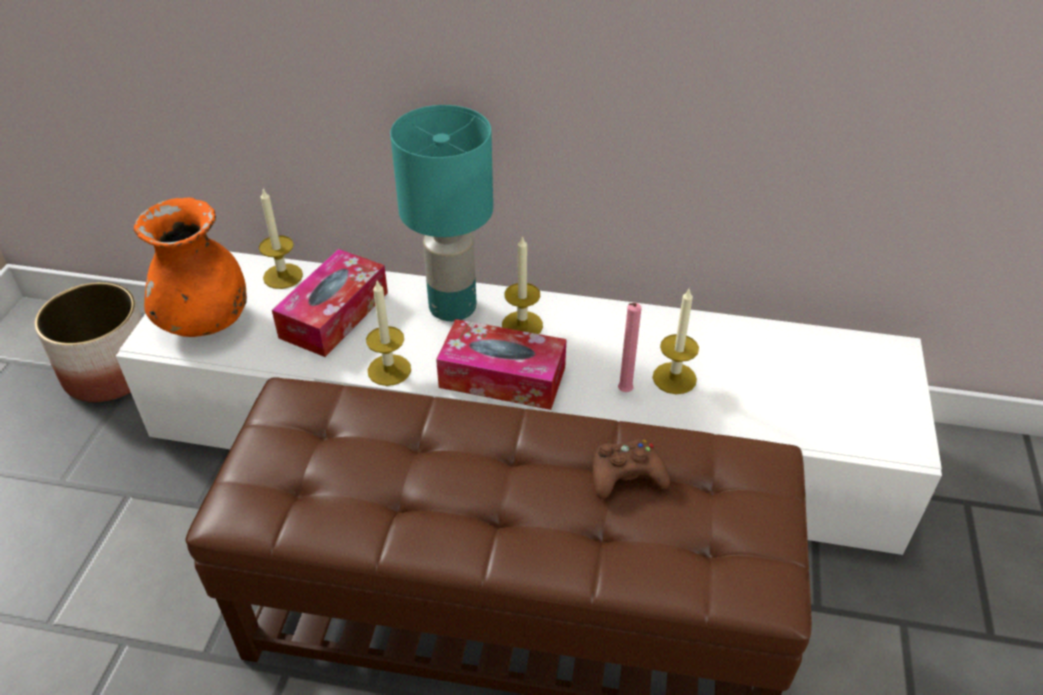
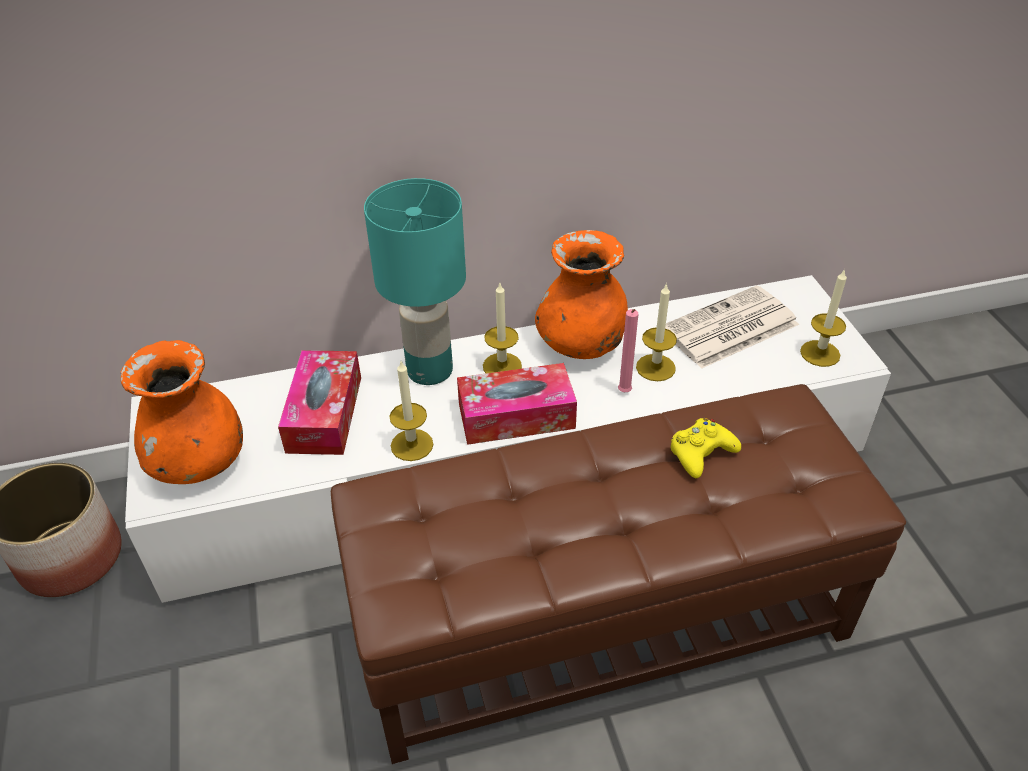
camera: 25 degrees left, 0 degrees up
(283, 276) = (247, 395): candle -> candle (820, 353)
(614, 330) = (581, 345): none -> orange vase
(626, 475) = (701, 453): brown game controller -> yellow game controller
(782, 365) = (728, 329): none -> newspaper

